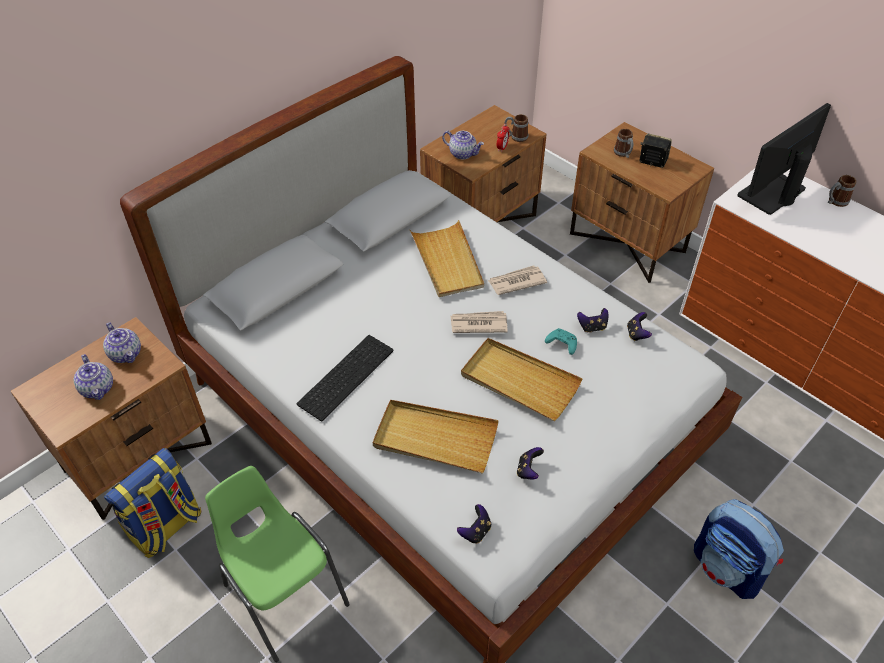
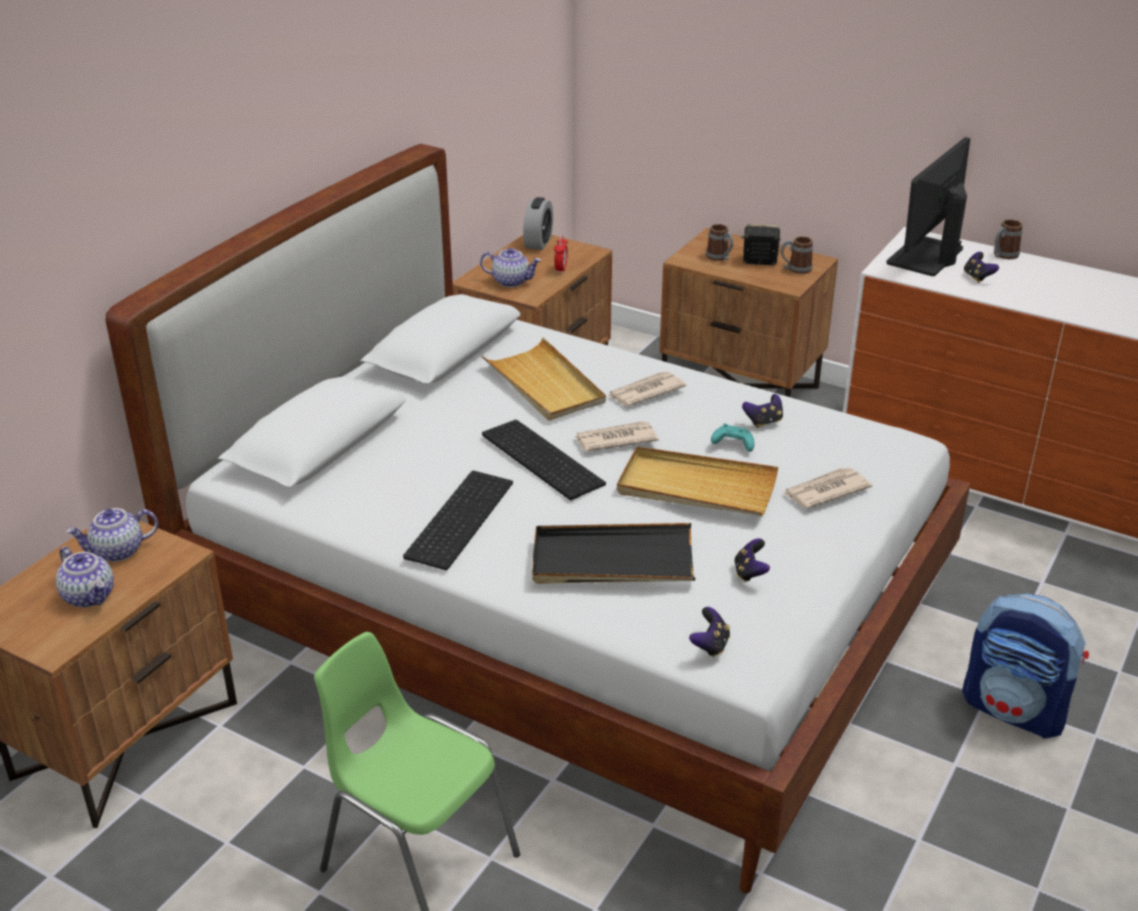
camera: 15 degrees left, 15 degrees down
(126, 354) = (117, 551): teapot -> teapot turned 120 degrees clockwise
(166, 527) = (202, 817): backpack -> none
(418, 332) = (539, 459): none -> keyboard
(435, 438) = (612, 560): beige tray -> black tray
(495, 118) = (538, 242): none -> alarm clock
(516, 137) = (574, 257): mug -> mug (795, 269)
(613, 403) = (825, 491): none -> newspaper
(637, 334) = (822, 421): game controller -> game controller (977, 277)

